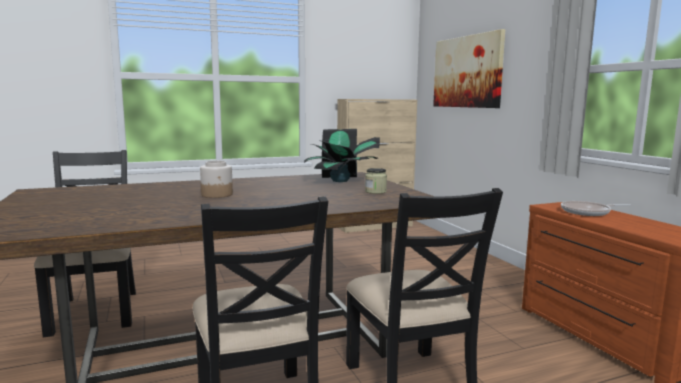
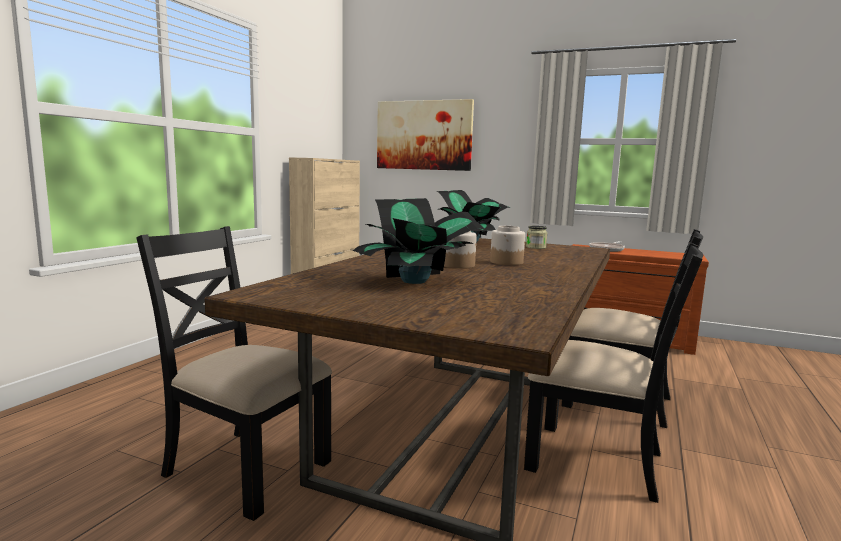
camera: 45 degrees left, 0 degrees up
(129, 199) = (416, 281): none -> potted plant
(264, 198) = (507, 262): none -> jar

